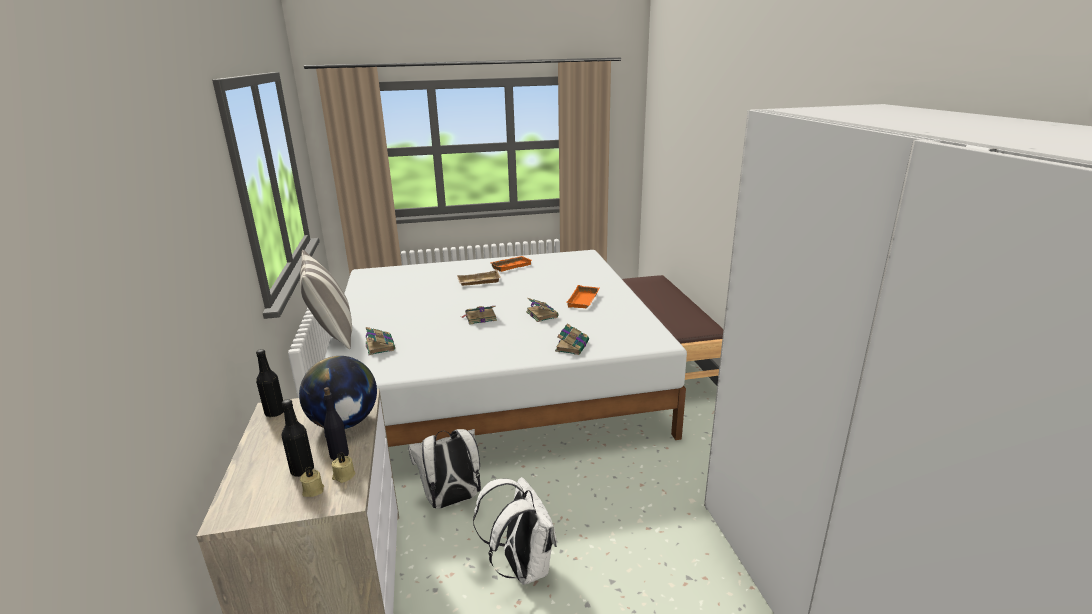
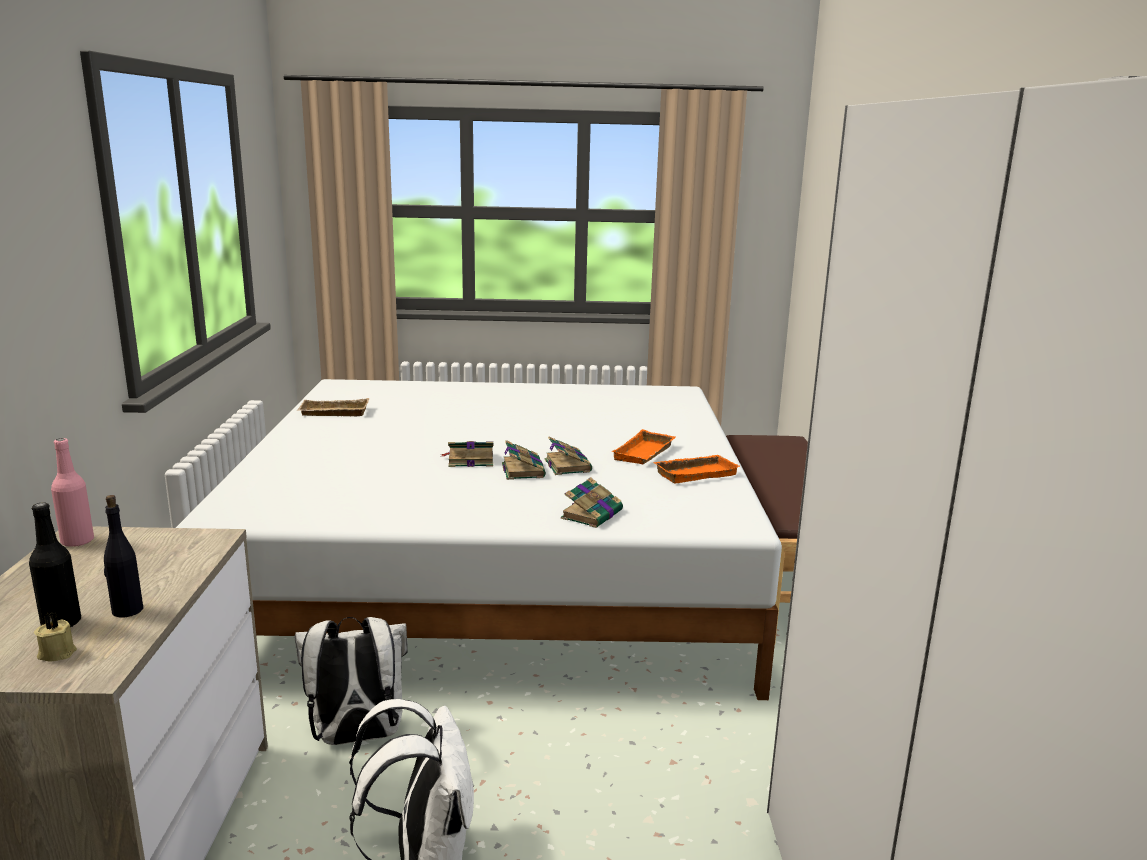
camera: 10 degrees right, 5 degrees down
(275, 412) = (77, 541): black bottle -> pink bottle
(332, 334) = (242, 458): pillow -> none
(343, 476) = (114, 640): beige candle -> none
(344, 423) = (164, 568): globe -> none
(380, 346) = (301, 480): book -> book (523, 470)
(478, 282) = (494, 412): beige tray -> beige tray (333, 413)
(511, 266) = (555, 396): orange tray -> orange tray (695, 473)

